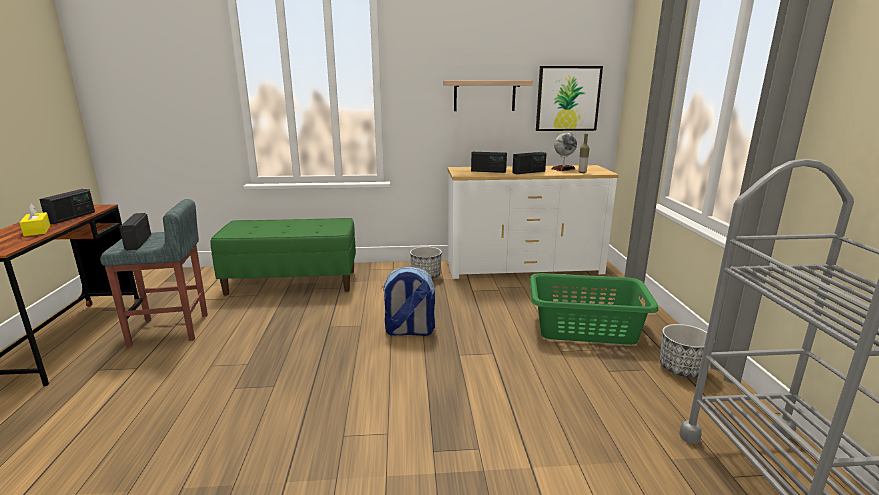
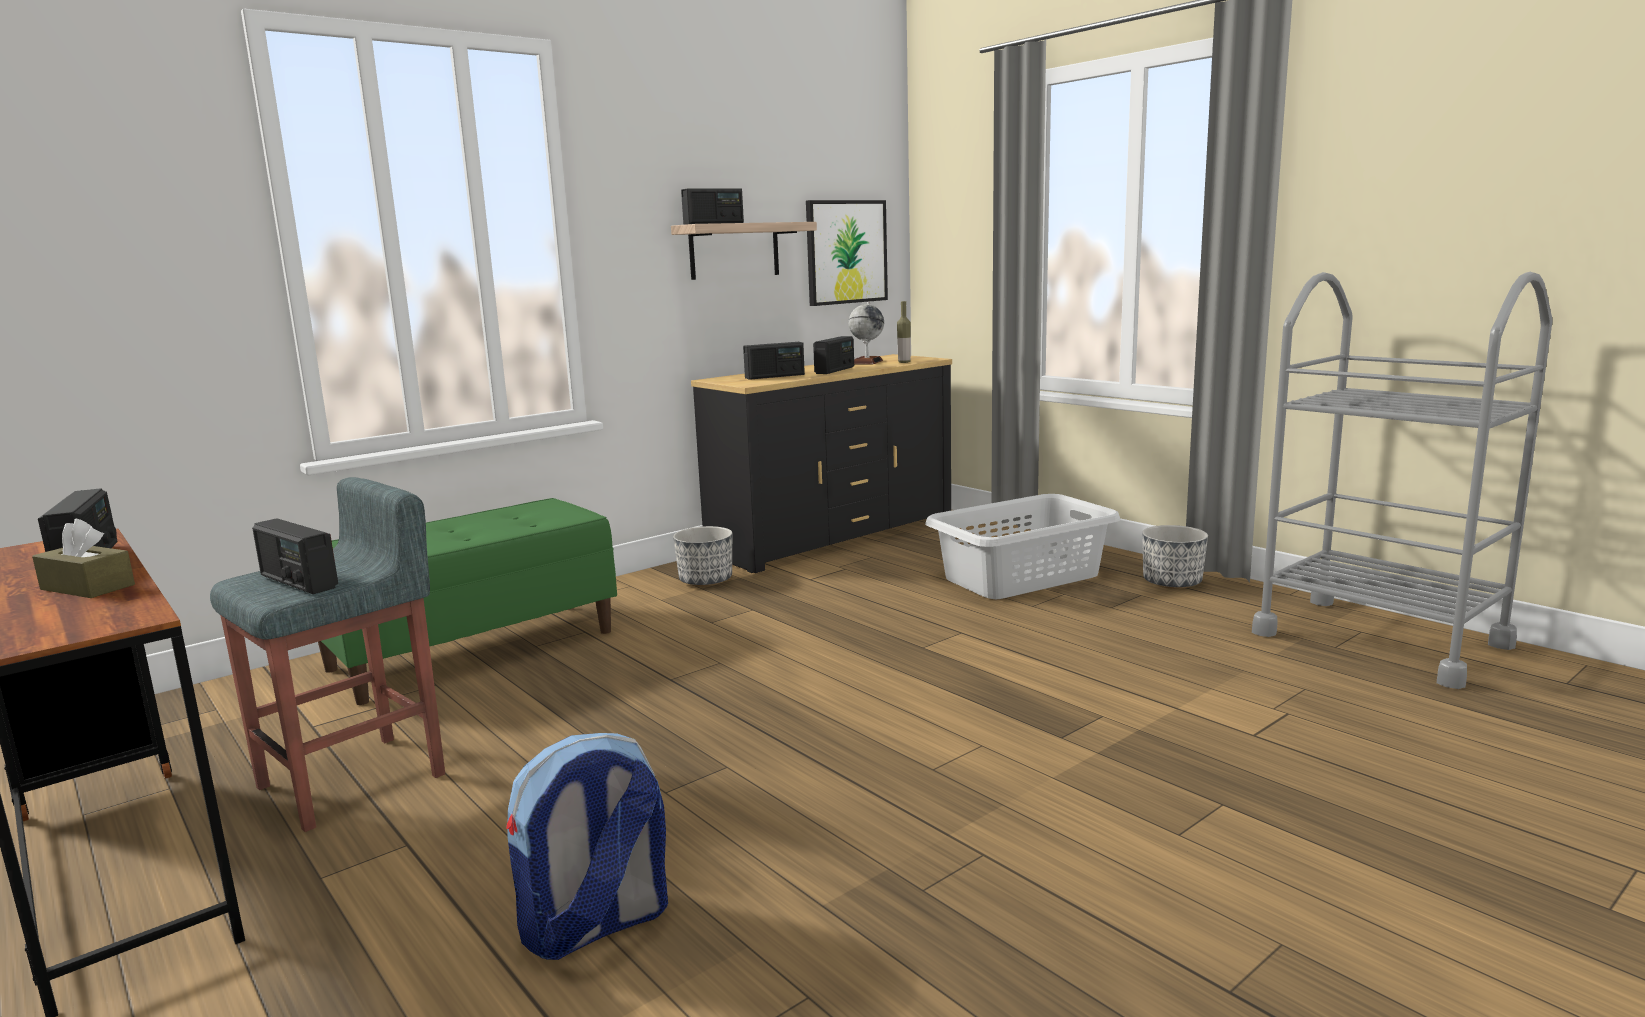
camera: 35 degrees left, 5 degrees down
(37, 230) = (87, 587): yellow tissue box -> brown tissue box
(408, 331) = (807, 646): backpack -> backpack (596, 926)
(466, 79) = (714, 223): none -> radio
(523, 267) = (832, 536): white dresser -> black dresser
(584, 328) = (1020, 577): green laundry basket -> grey laundry basket

